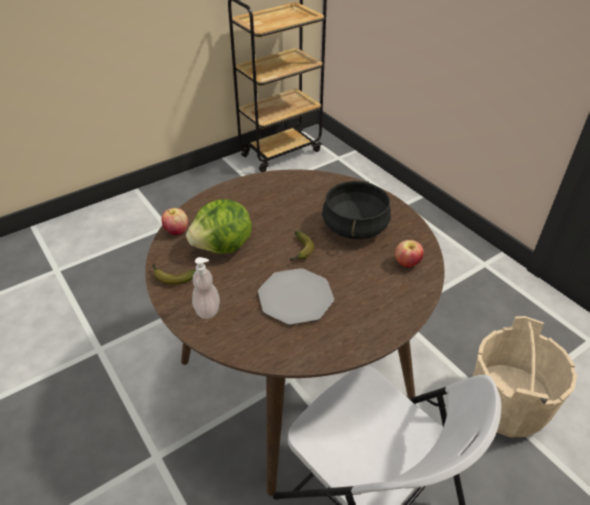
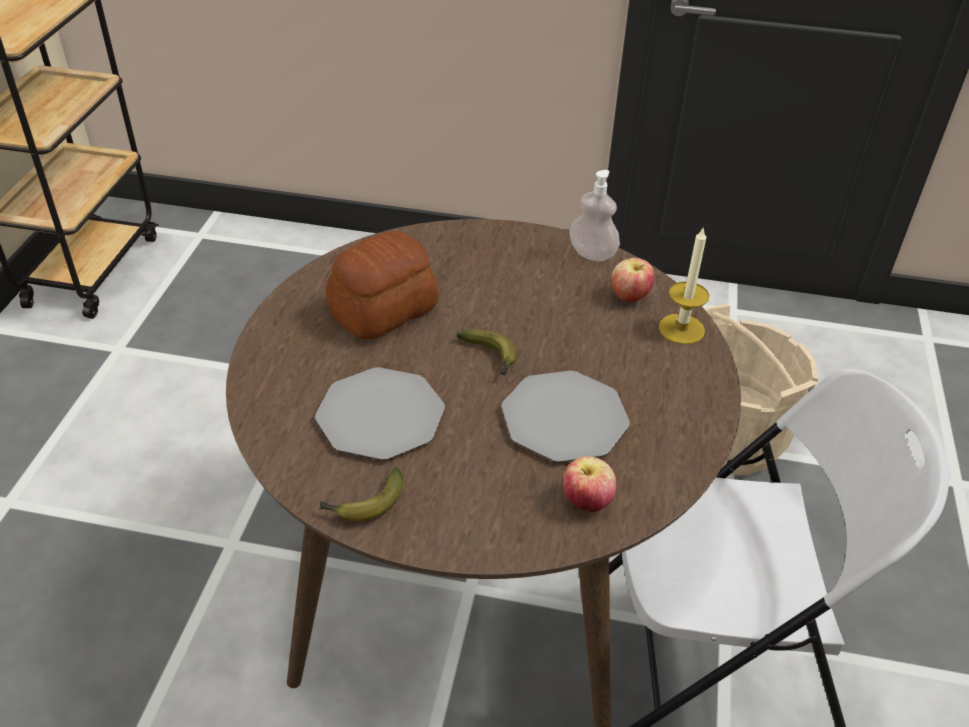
camera: 45 degrees left, 0 degrees up
(176, 231) = (276, 438): apple -> apple (587, 501)
(207, 309) = (477, 511): soap dispenser -> soap dispenser (592, 253)
(223, 247) = (381, 416): lettuce -> plate
(282, 205) = (381, 310): none -> bread
(355, 227) = (515, 286): black cooking pot -> none
(413, 295) = (681, 329): none -> candle

